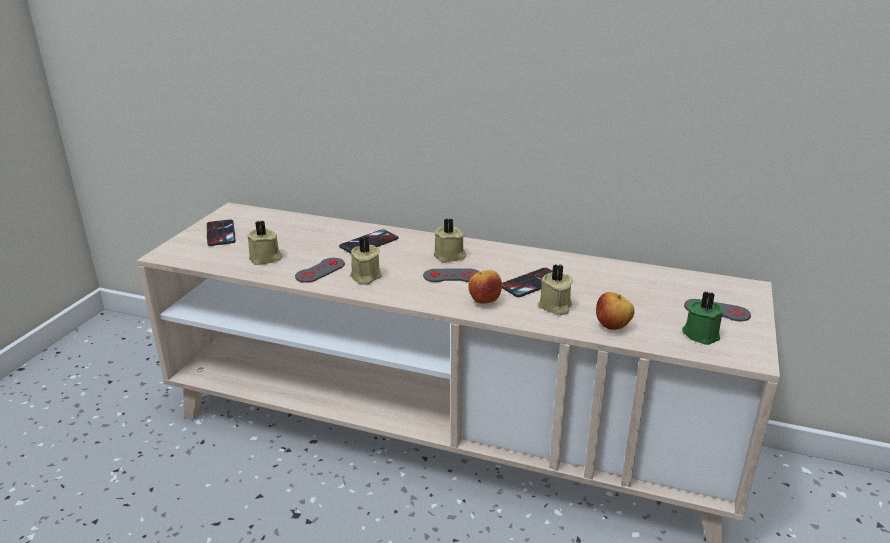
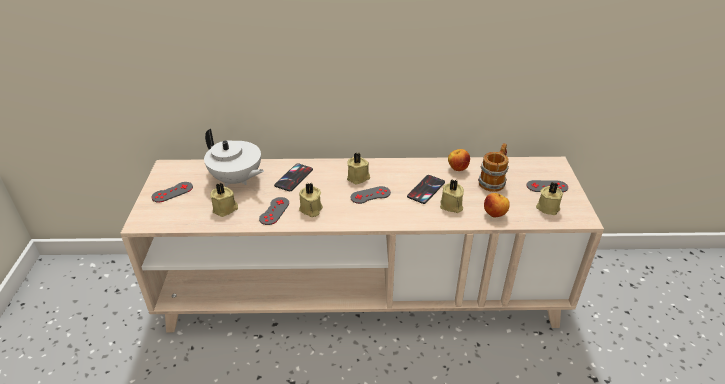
camera: 20 degrees left, 10 degrees up
(220, 233) = (172, 192): phone -> grey game controller
(300, 234) = (237, 180): none -> white teapot
(484, 302) = (404, 213): apple -> apple (457, 169)
(637, 290) = (493, 181): none -> mug
(701, 334) = (547, 207): green candle -> beige candle

